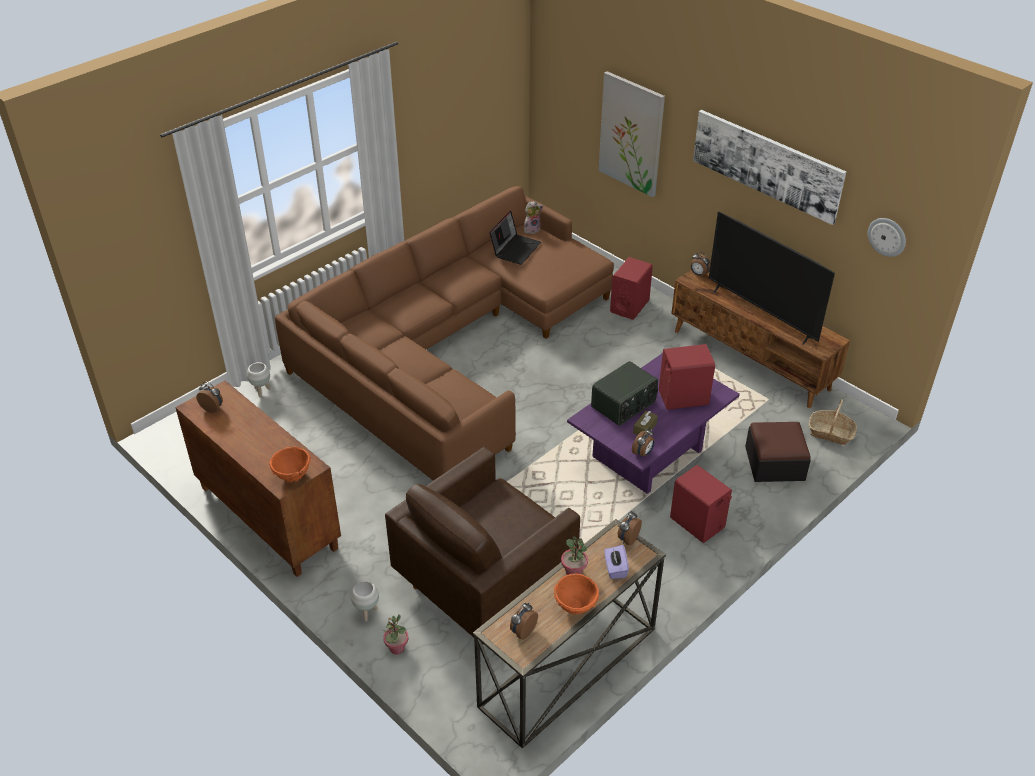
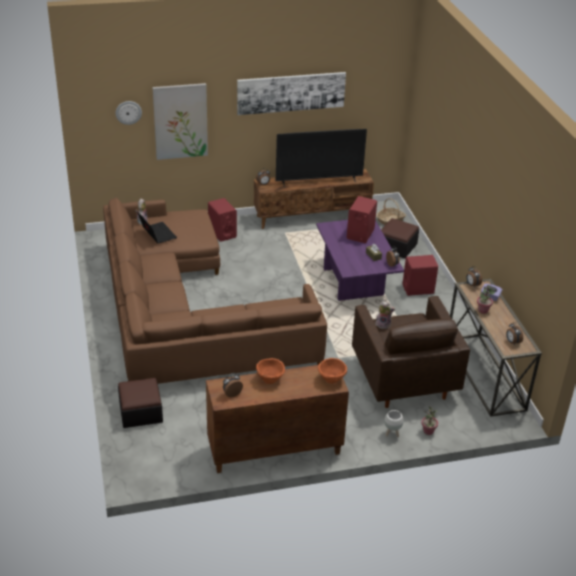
camera: 60 degrees left, 5 degrees down
(261, 391) = (141, 412): white planter -> ottoman
(498, 496) = (383, 324): none -> plush toy
(576, 606) = (507, 319): orange bowl -> orange bowl (270, 379)
(624, 405) = (348, 254): radio -> none
(887, 236) = (376, 96): wall clock -> wall clock (128, 112)

